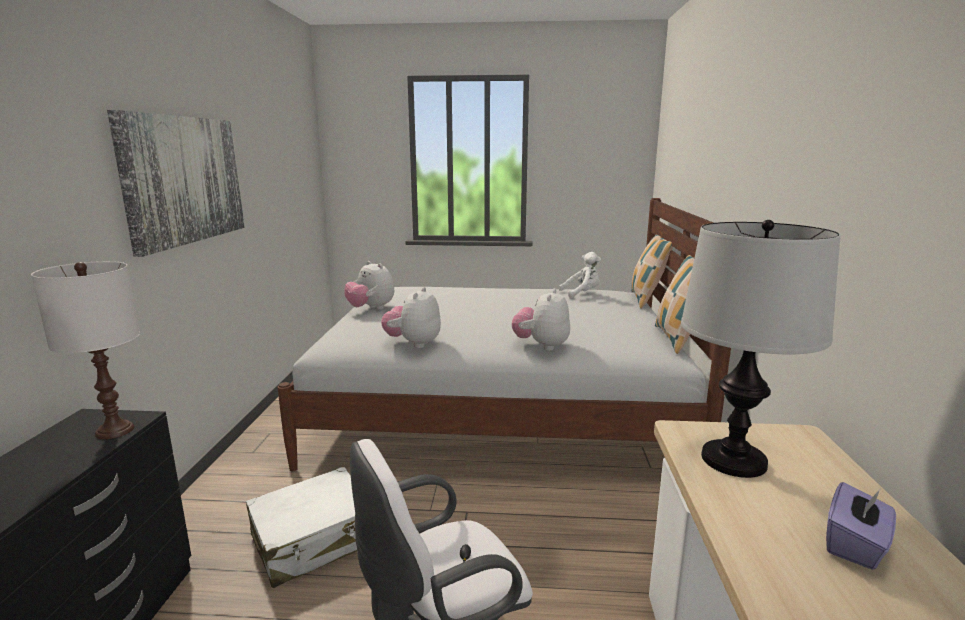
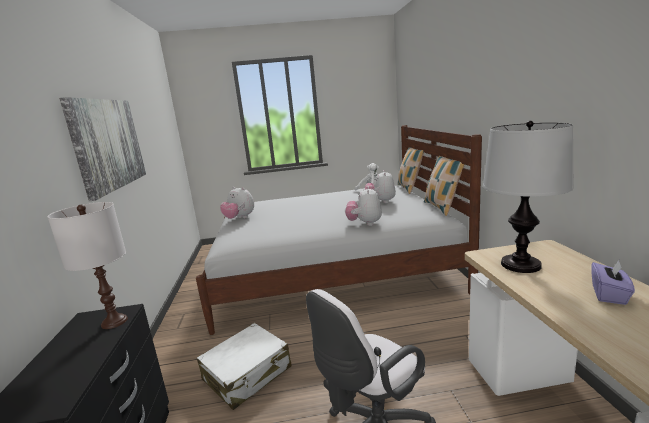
camera: 10 degrees left, 0 degrees up
(413, 344) = (283, 235): plush toy -> plush toy (381, 202)

